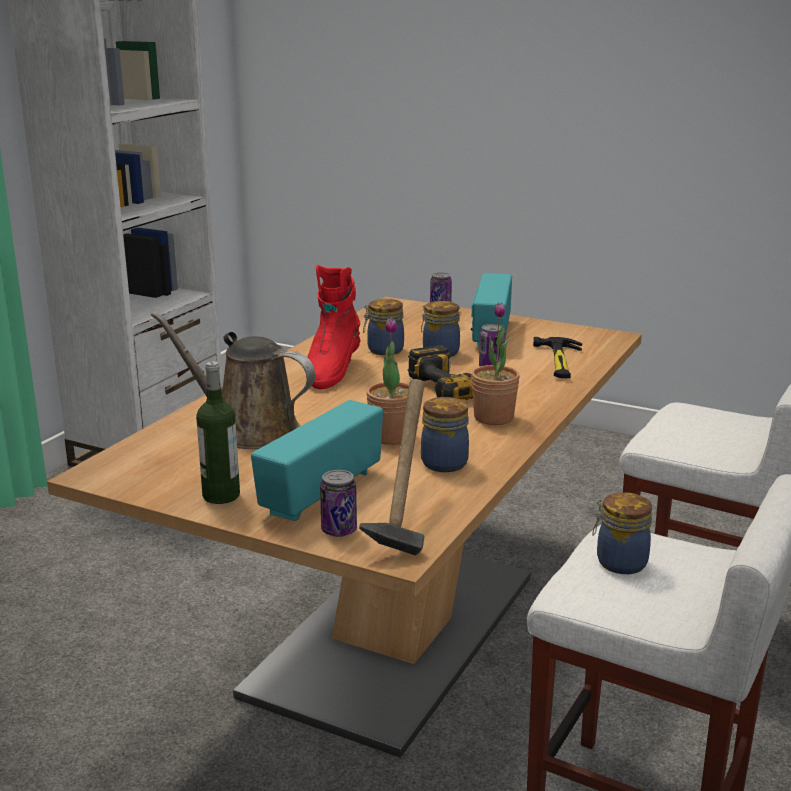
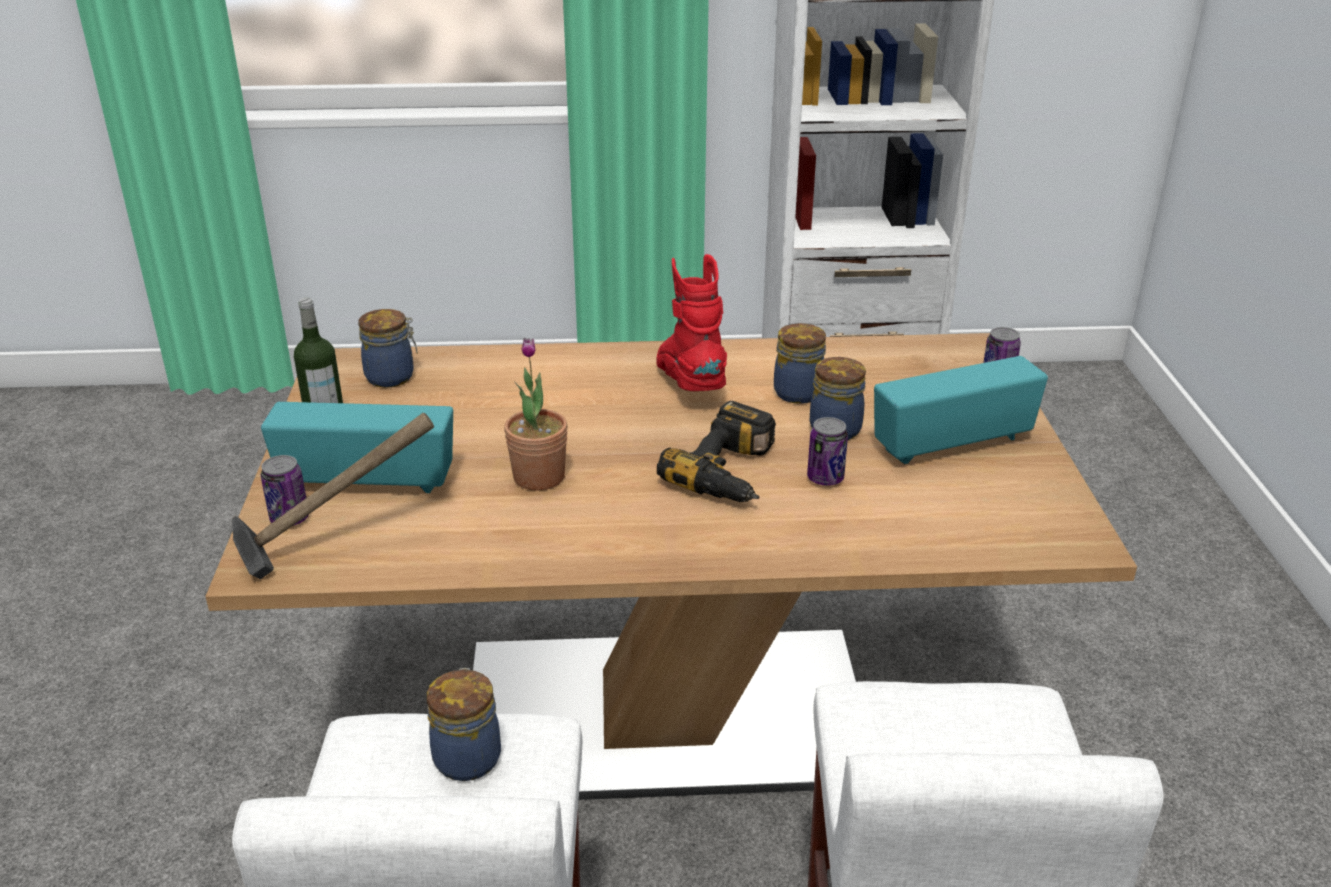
camera: 60 degrees right, 10 degrees up
(249, 431) = (485, 396): brown watering can -> none
(332, 371) = (691, 384): red boot -> red boot turned 90 degrees clockwise
(445, 462) = (496, 531): jar -> jar (392, 377)
(493, 418) = (656, 526): potted plant -> none
(559, 362) = (910, 524): hammer -> none

